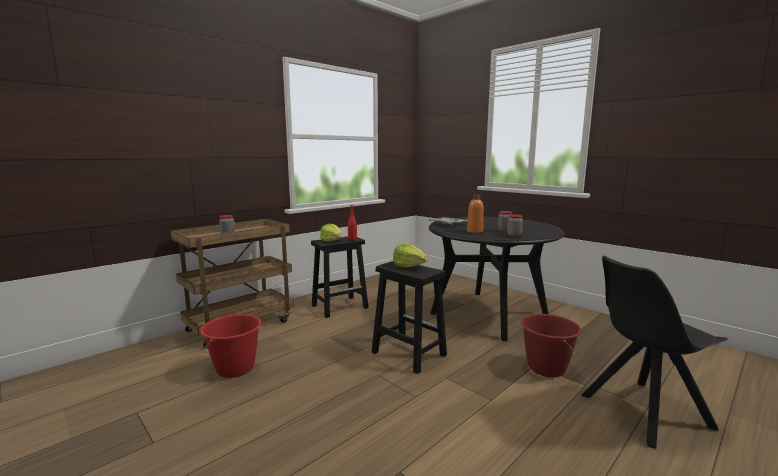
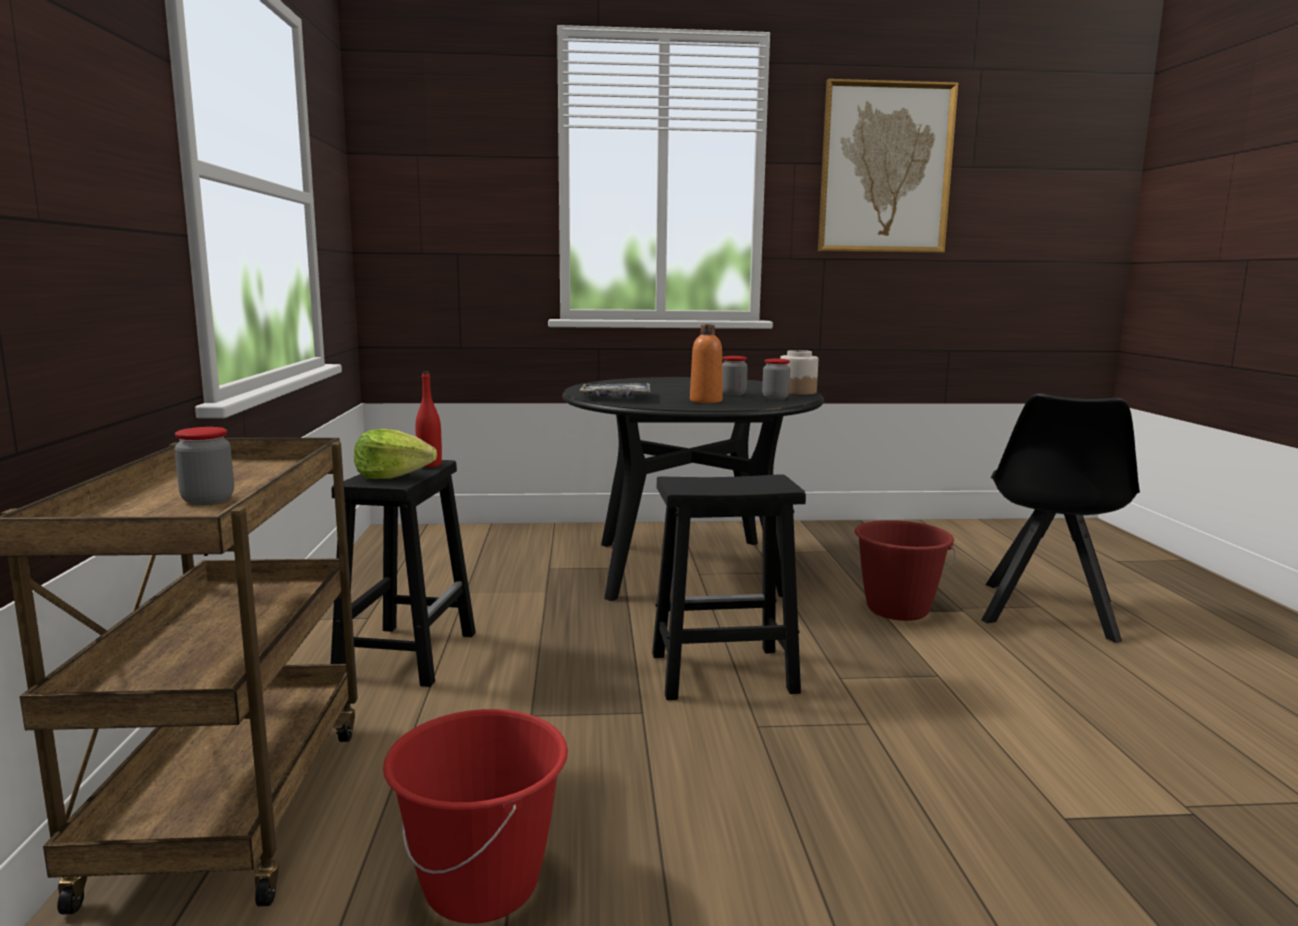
camera: 50 degrees left, 0 degrees up
(409, 266) = (716, 481): lettuce -> none
(542, 234) = (797, 392): none -> jar
(677, 98) = (885, 168): none -> picture

